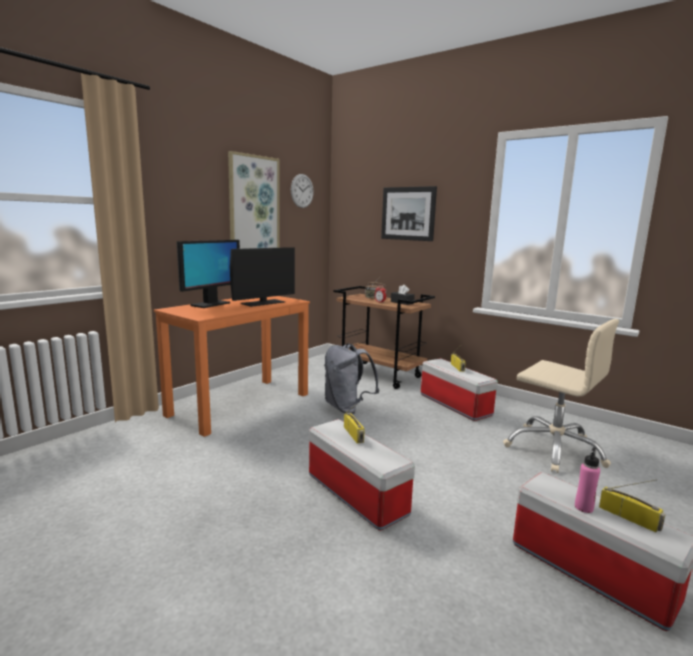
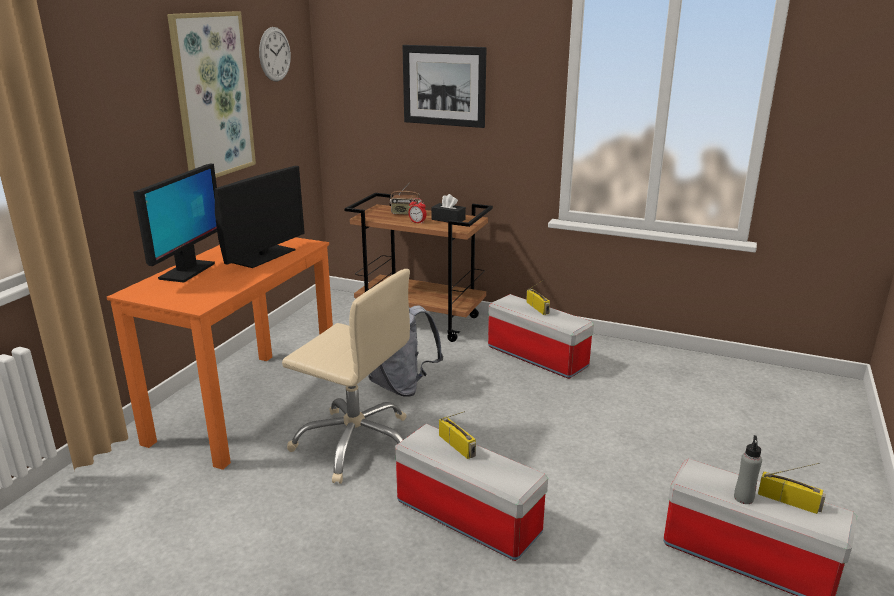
camera: 15 degrees left, 10 degrees up
(554, 449) = (672, 405): beige office chair -> beige office chair (356, 443)
(584, 507) = (743, 498): pink bottle -> grey bottle

